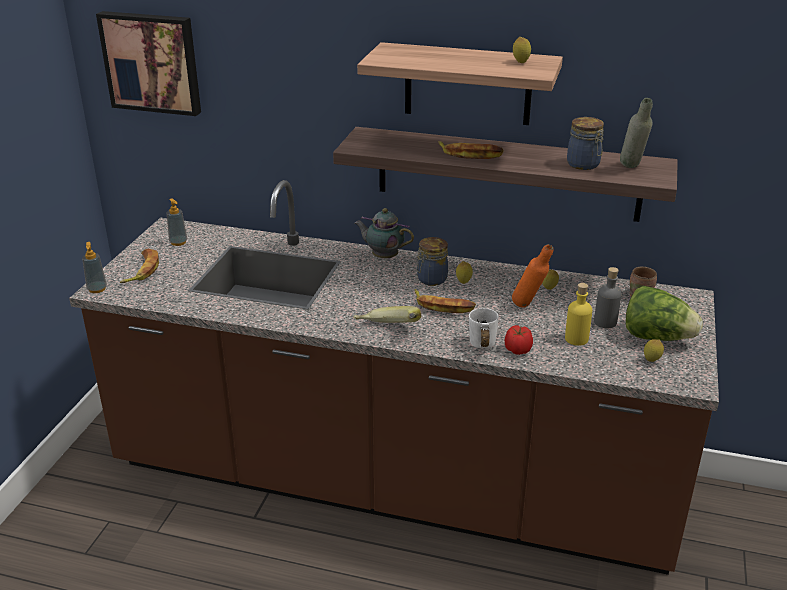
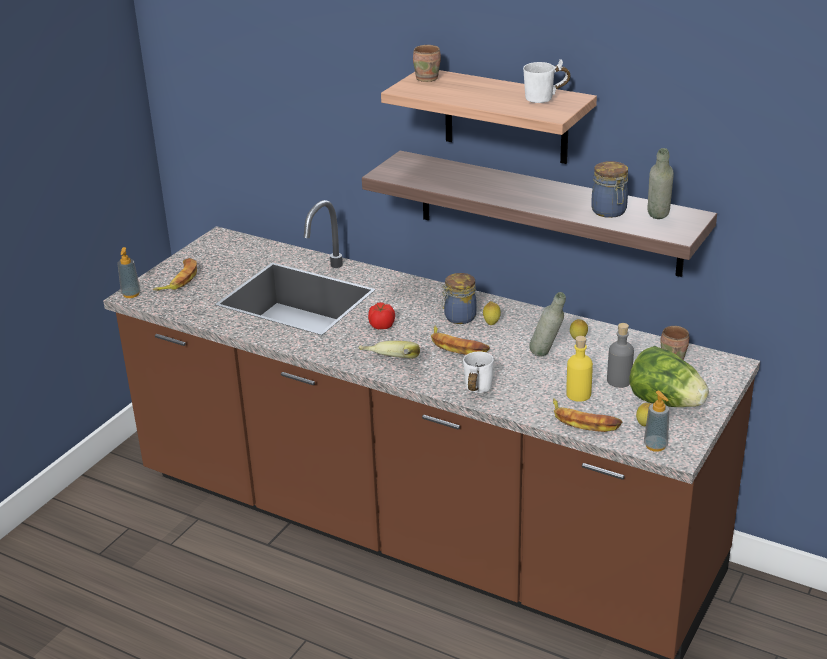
camera: 15 degrees right, 0 degrees up
(152, 62) = (212, 70): picture -> none
(178, 242) = (224, 254): soap dispenser -> soap dispenser (655, 445)
(383, 256) = (421, 288): teapot -> none
(394, 50) = (428, 78): none -> brown mug
(470, 154) = (497, 191): banana -> banana (584, 421)
(517, 350) = (511, 399): tomato -> tomato (381, 326)
(520, 62) = (546, 100): lemon -> white mug
(529, 307) = (546, 356): orange bottle -> grey bottle

